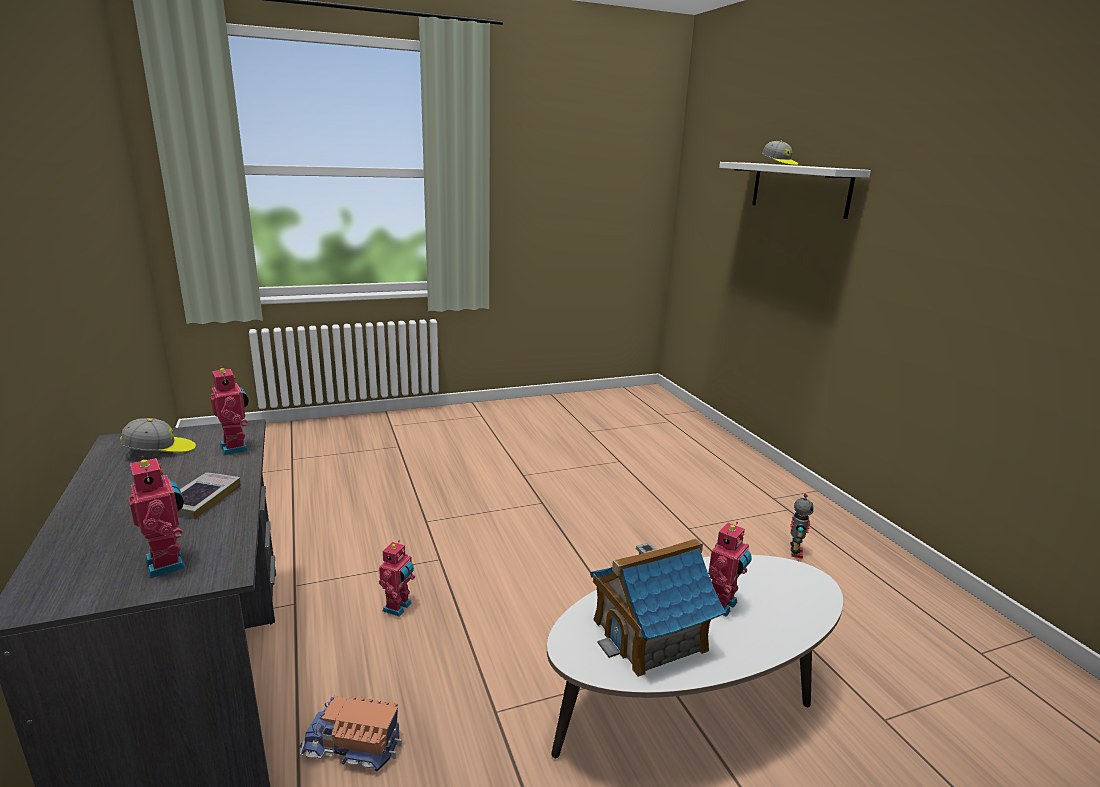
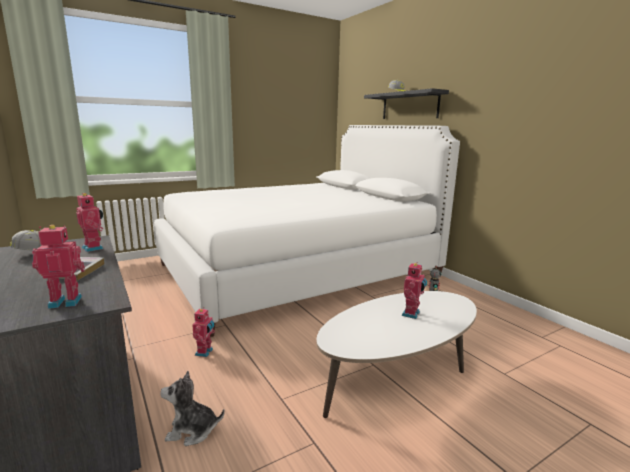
camera: 10 degrees left, 5 degrees down
(169, 563) = (66, 301): toy robot -> toy robot turned 60 degrees counterclockwise
(352, 747) = (192, 431): toy truck -> plush toy
(576, 463) = (297, 270): none -> white bed
(650, 635) = (376, 331): toy house -> none
(799, 188) = (409, 106): white shelf -> black shelf

